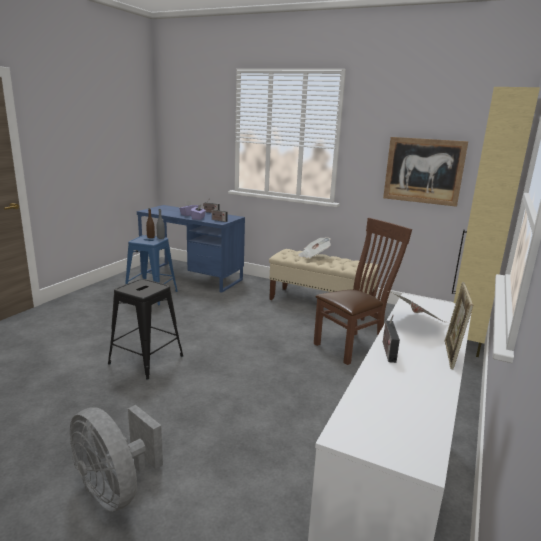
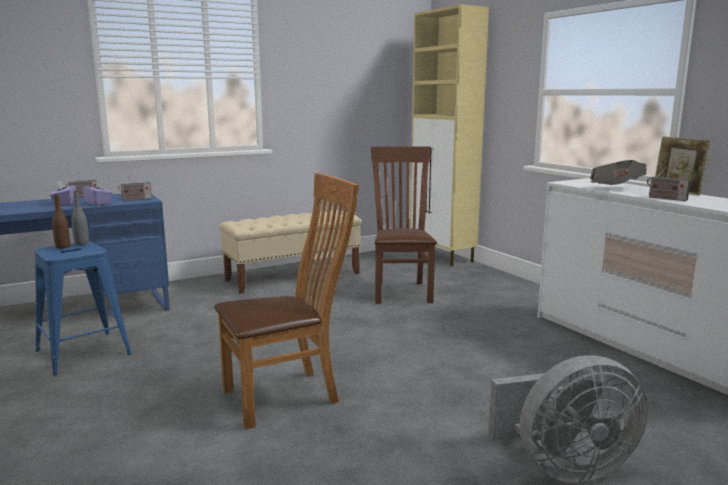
camera: 55 degrees left, 5 degrees down
(146, 359) = (287, 395): black stool -> brown chair
(313, 256) = (275, 218): newspaper -> none
(423, 171) = (354, 98): picture -> none

